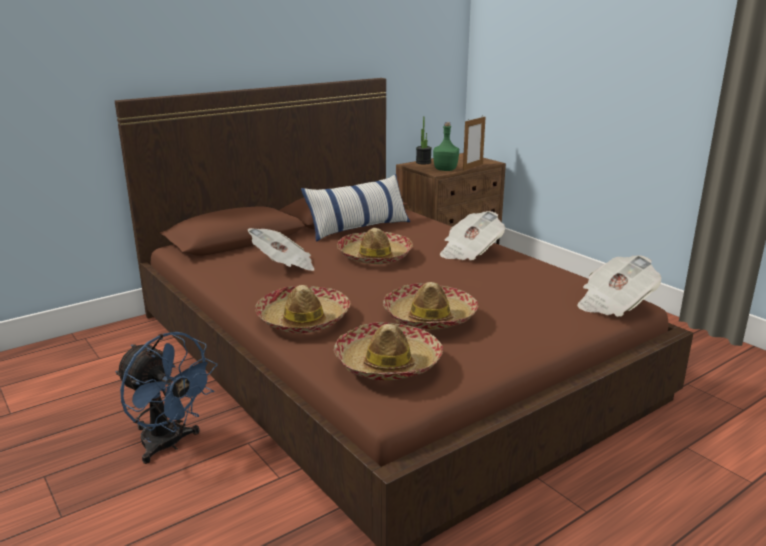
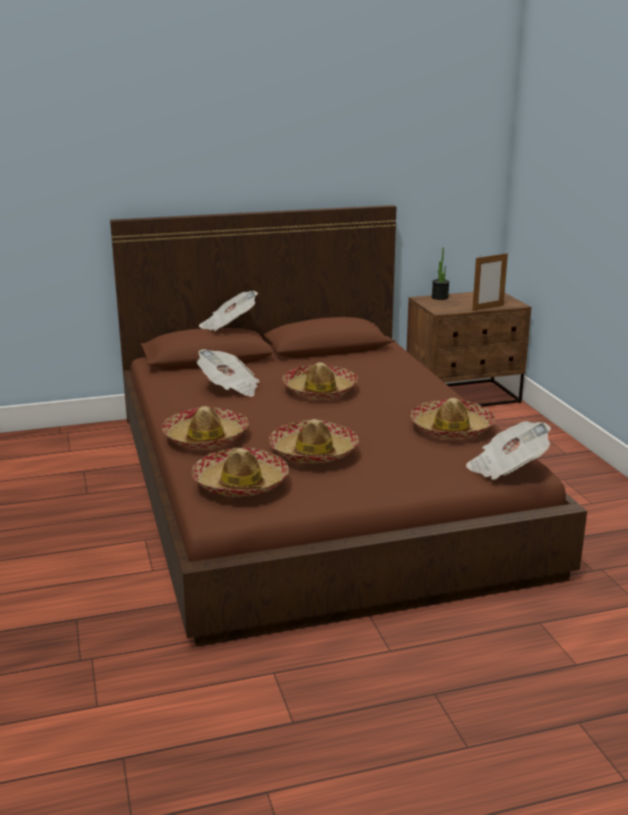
camera: 20 degrees right, 0 degrees up
(169, 445) = (83, 529): blue fan -> none
(358, 228) = (331, 361): pillow -> none
(445, 170) = (454, 308): green bottle -> none
(469, 252) = (416, 399): newspaper -> newspaper (228, 326)
(527, 275) = (451, 429): none -> hat

